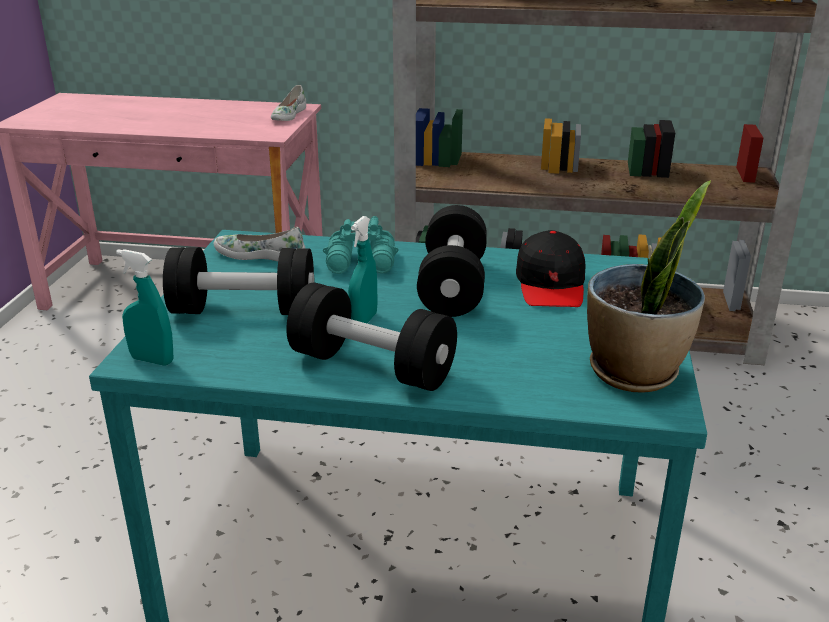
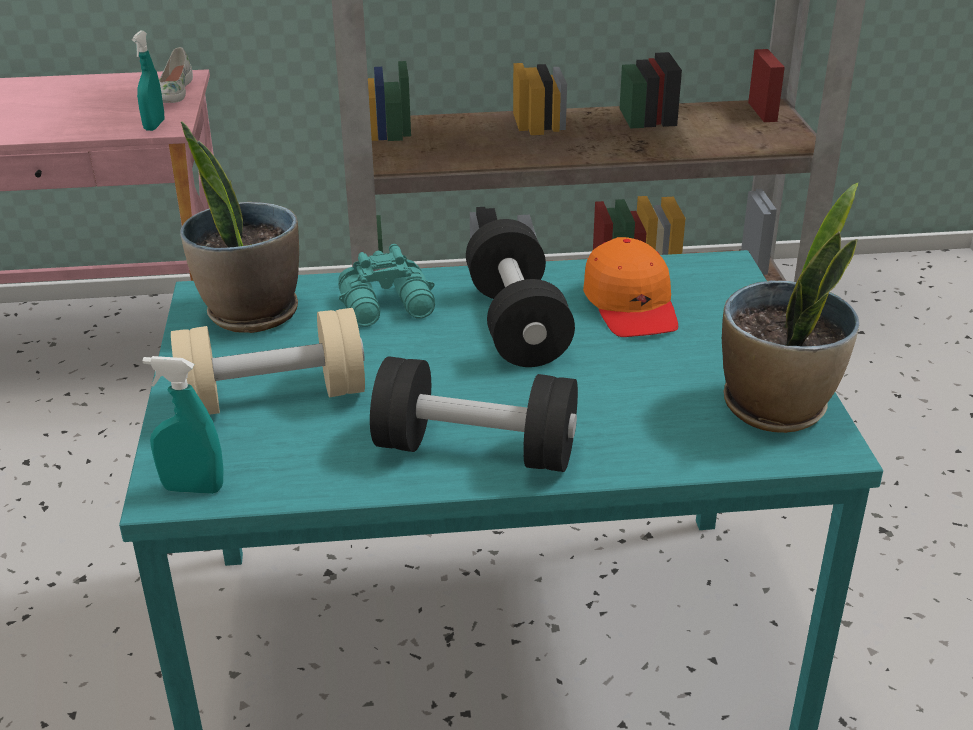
camera: 15 degrees left, 5 degrees up
(244, 310) = (273, 397): black dumbbell -> beige dumbbell
(260, 255) = (250, 313): white shoe -> potted plant
(364, 321) = (433, 388): turquoise spray bottle -> turquoise spray bottle (154, 125)
(551, 285) = (631, 305): black cap -> orange cap

